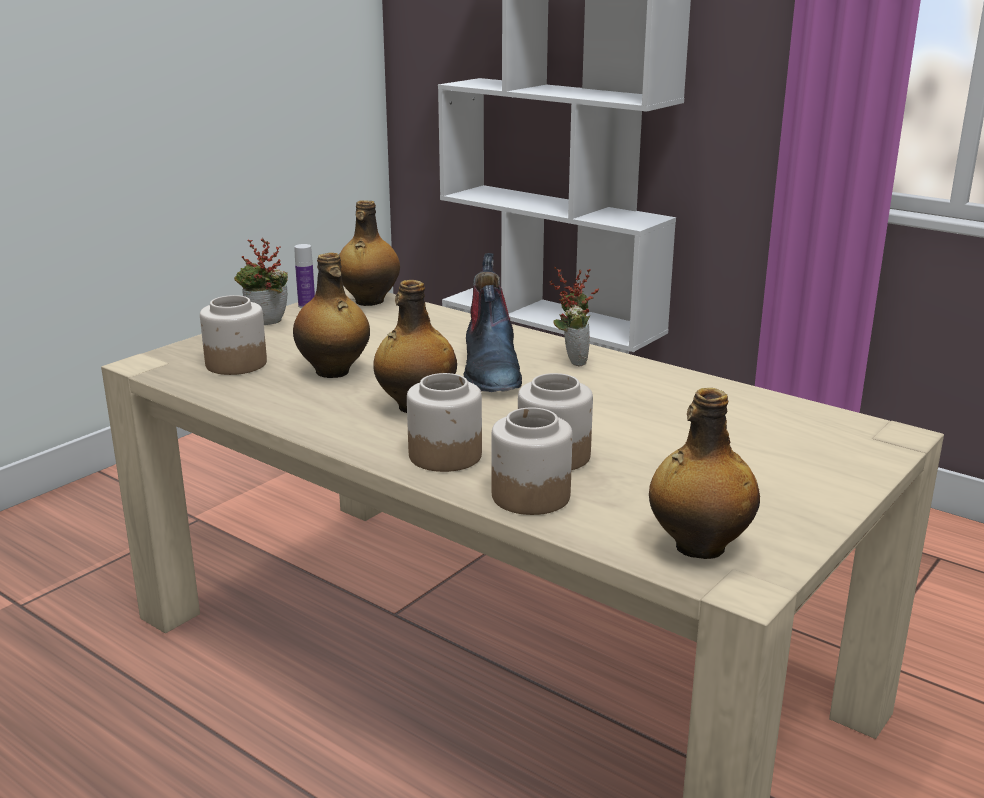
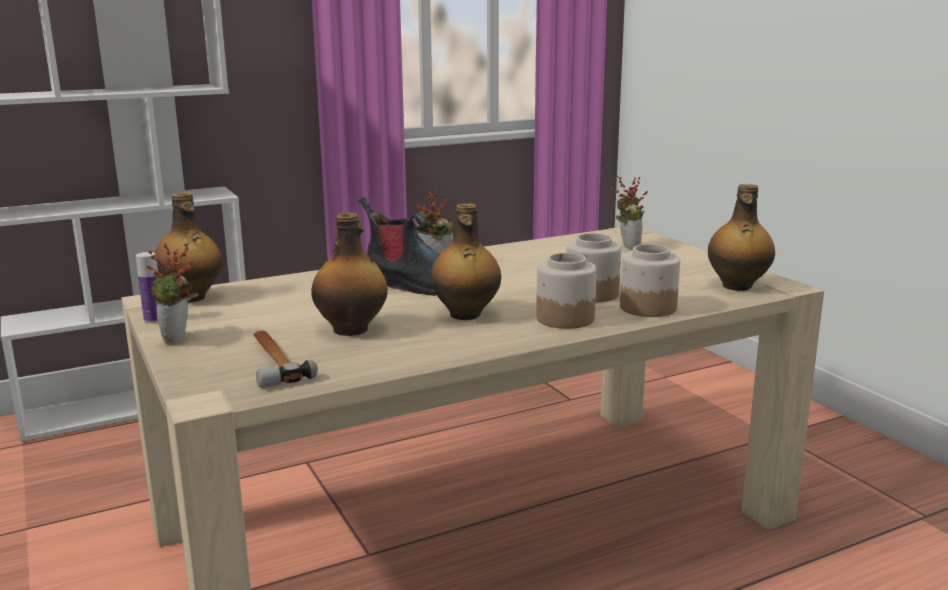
camera: 65 degrees left, 5 degrees down
(235, 364) = (273, 362): jar -> hammer
(804, 446) = (627, 247): none -> potted plant

